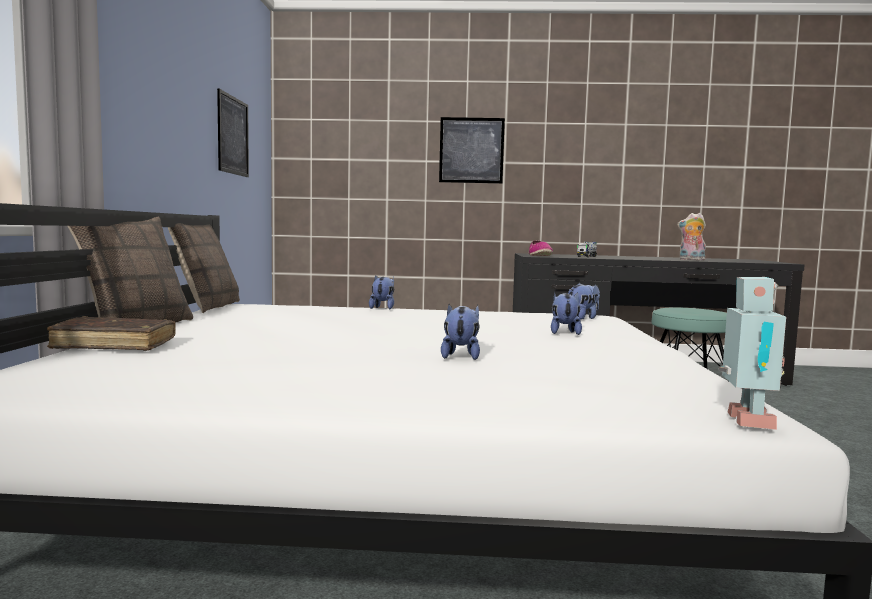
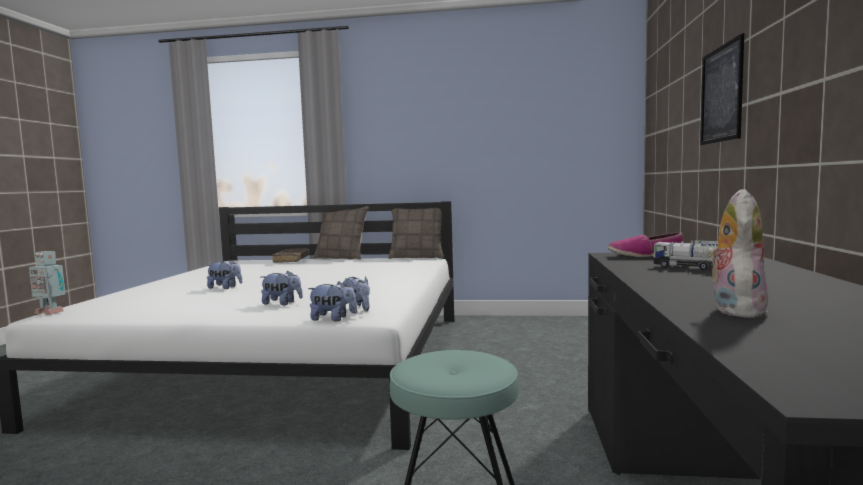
camera: 95 degrees right, 0 degrees up
(233, 135) = (541, 134): picture -> none
(383, 308) = (415, 274): plush toy -> plush toy (333, 319)

